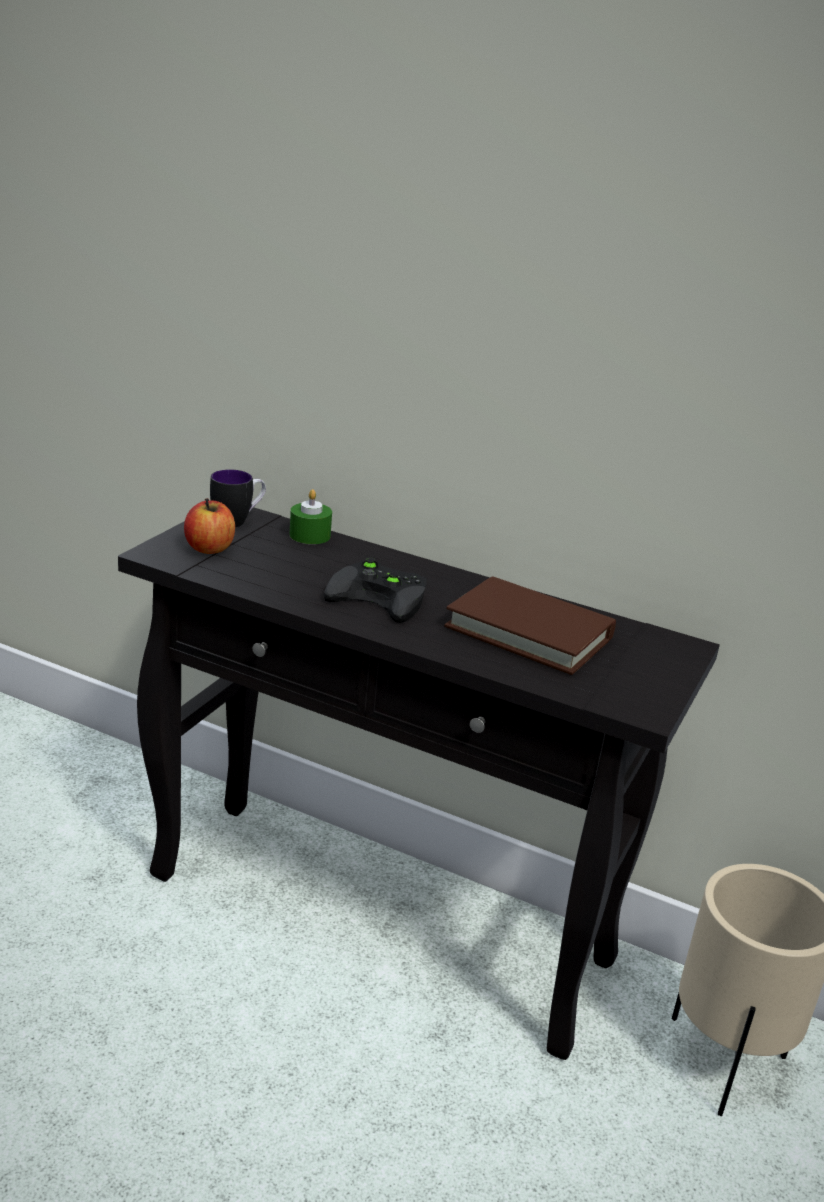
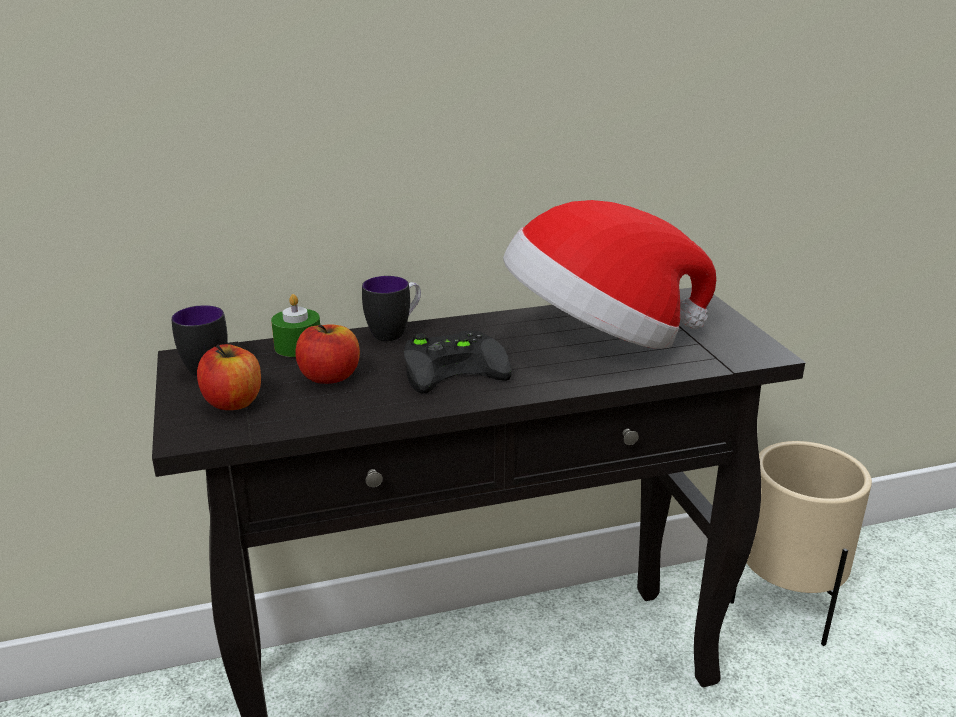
camera: 40 degrees left, 0 degrees up
(291, 562) = (329, 377): none -> apple
(389, 557) = (395, 332): none -> mug
(529, 632) = (598, 337): brown book -> hat

